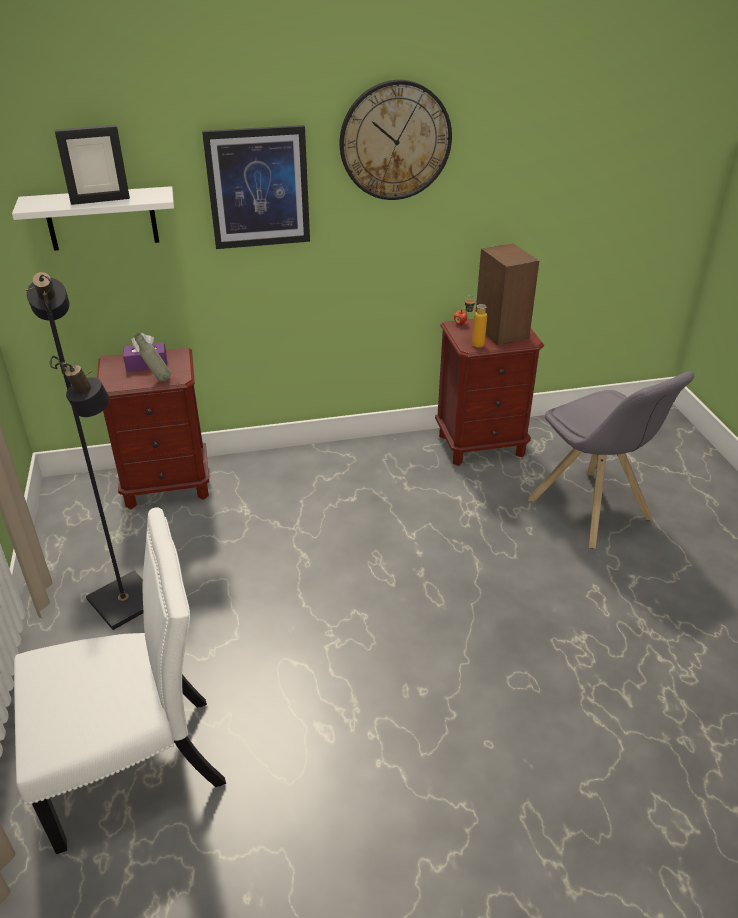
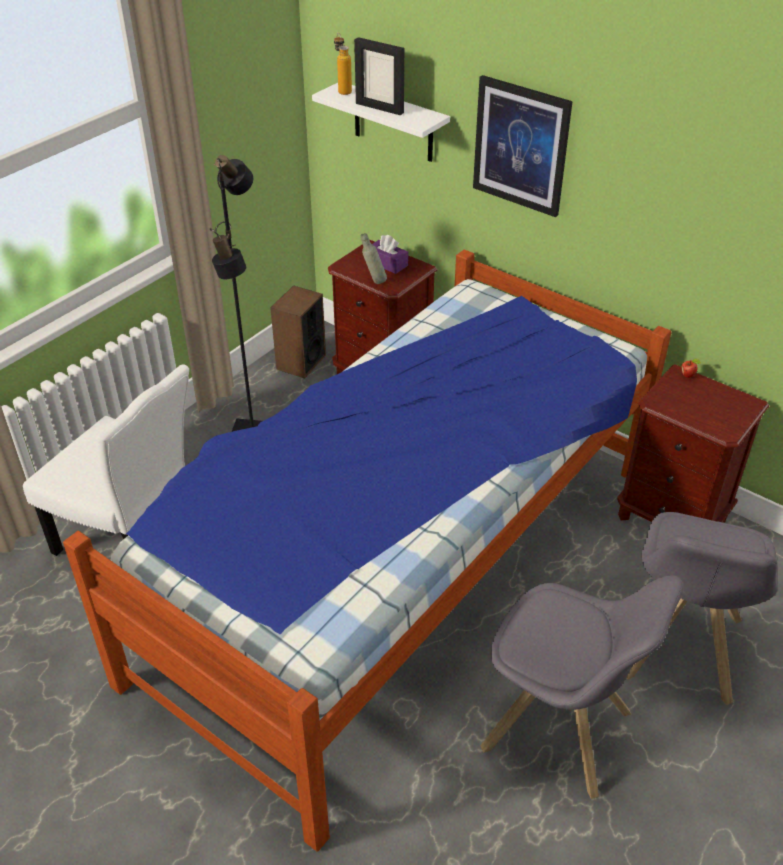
camera: 50 degrees right, 5 degrees up
(378, 599) = (399, 568): none -> bed
(395, 141) = (661, 150): wall clock -> none
(472, 344) = (663, 401): bottle -> bottle (343, 90)
(501, 331) = (713, 406): speaker -> speaker (301, 362)
(609, 608) = (558, 730): none -> grey chair

